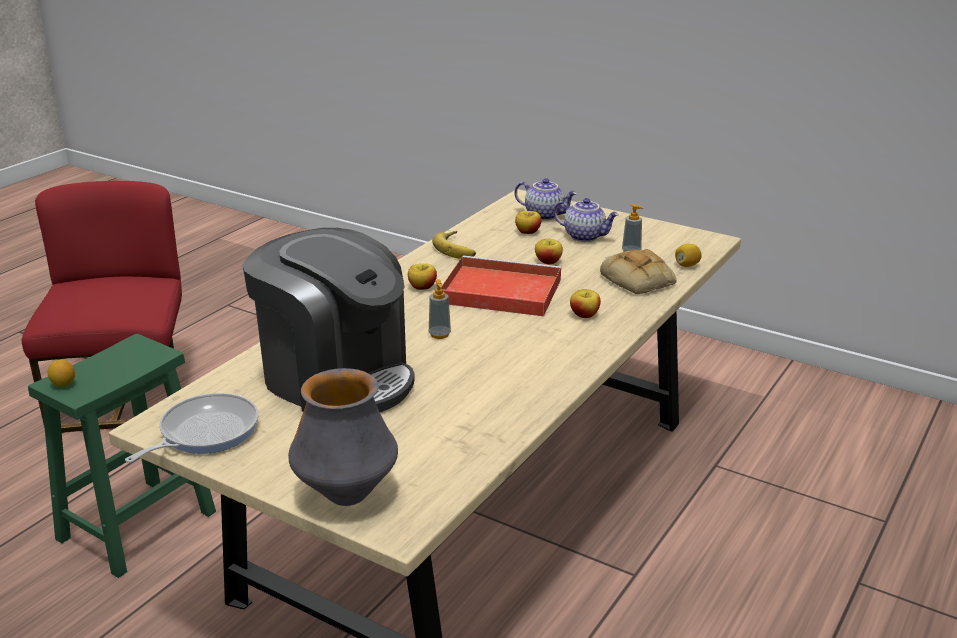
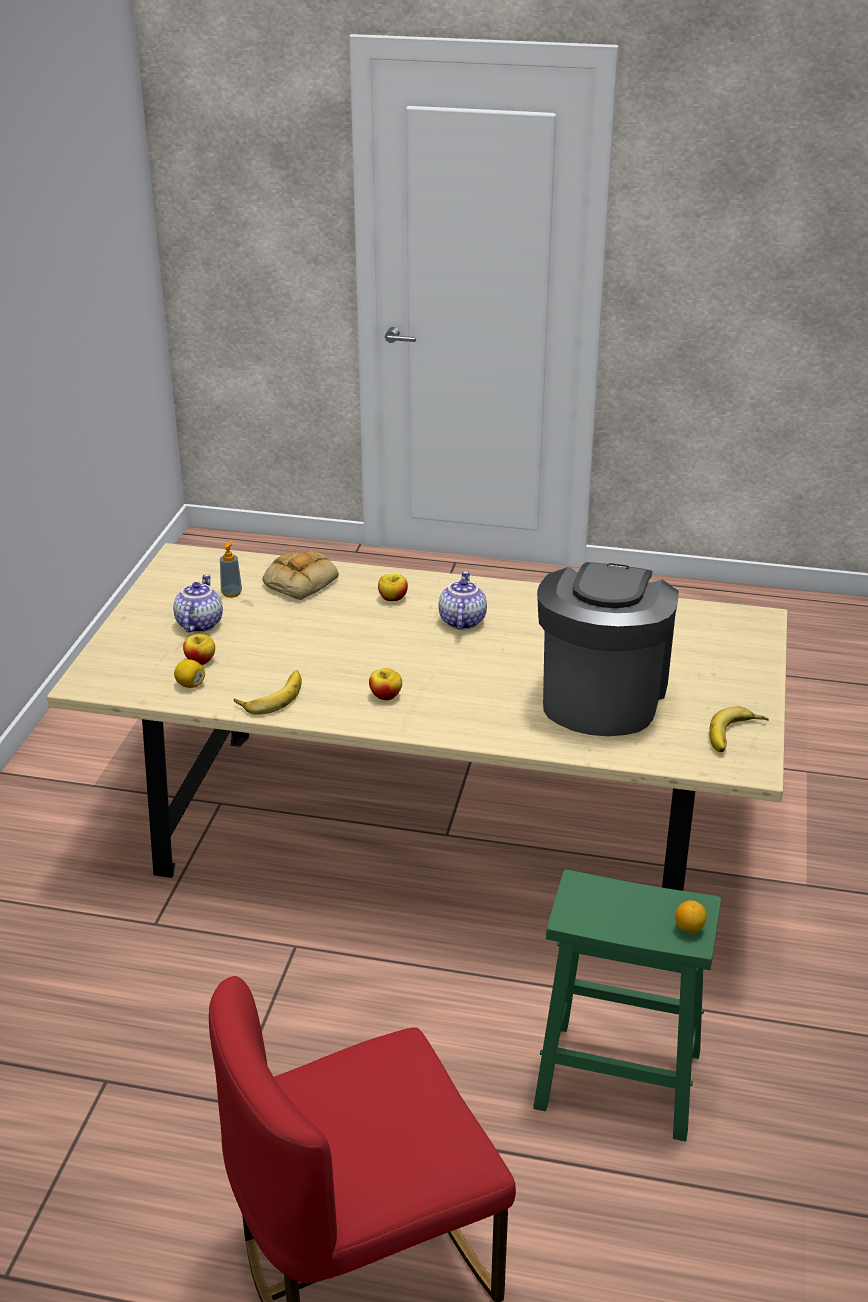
camera: 110 degrees left, 5 degrees up
(204, 432) = (736, 736): frying pan -> banana
(346, 495) = (747, 646): vase -> none
(439, 334) = (481, 662): soap dispenser -> none
(498, 291) = (368, 650): red tray -> none
(545, 215) = (141, 658): teapot -> teapot (461, 621)
(548, 261) = (280, 634): apple -> none
(687, 265) = (252, 562): lemon -> lemon (190, 684)

